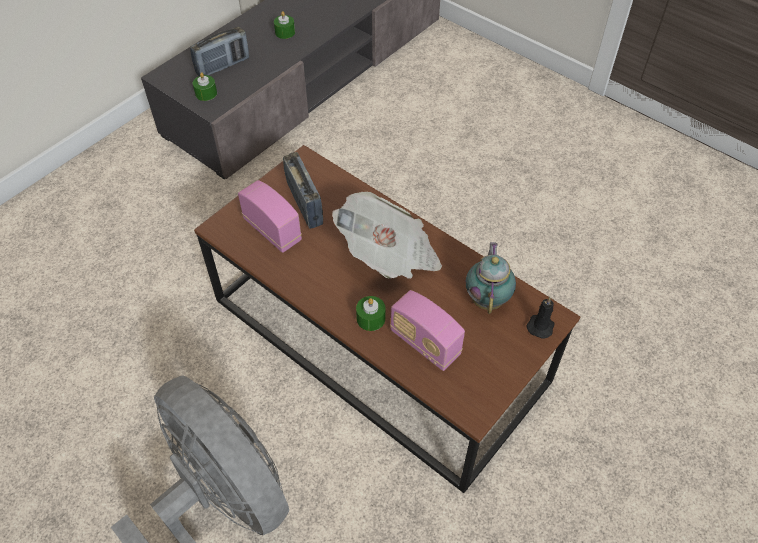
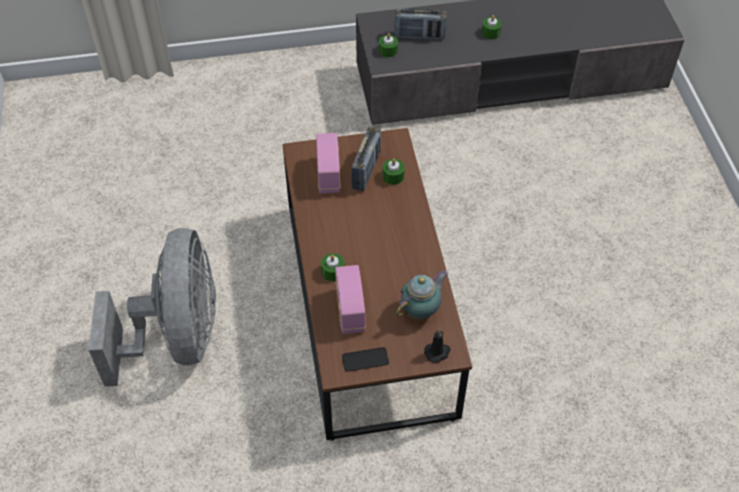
camera: 40 degrees right, 0 degrees up
(335, 194) = (393, 176): none -> green candle
(389, 255) = (386, 240): newspaper -> none
(487, 380) = (365, 359): none -> phone

